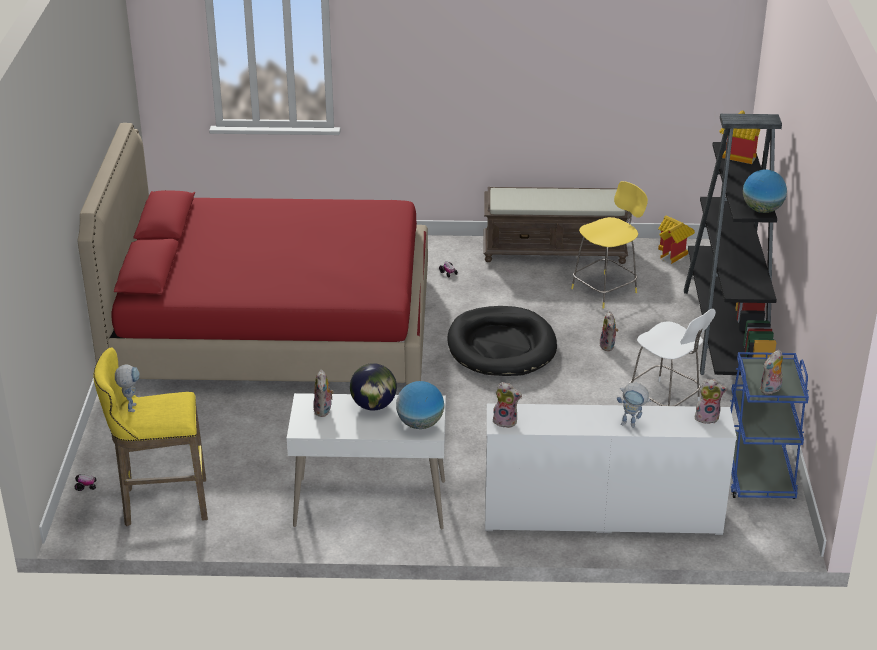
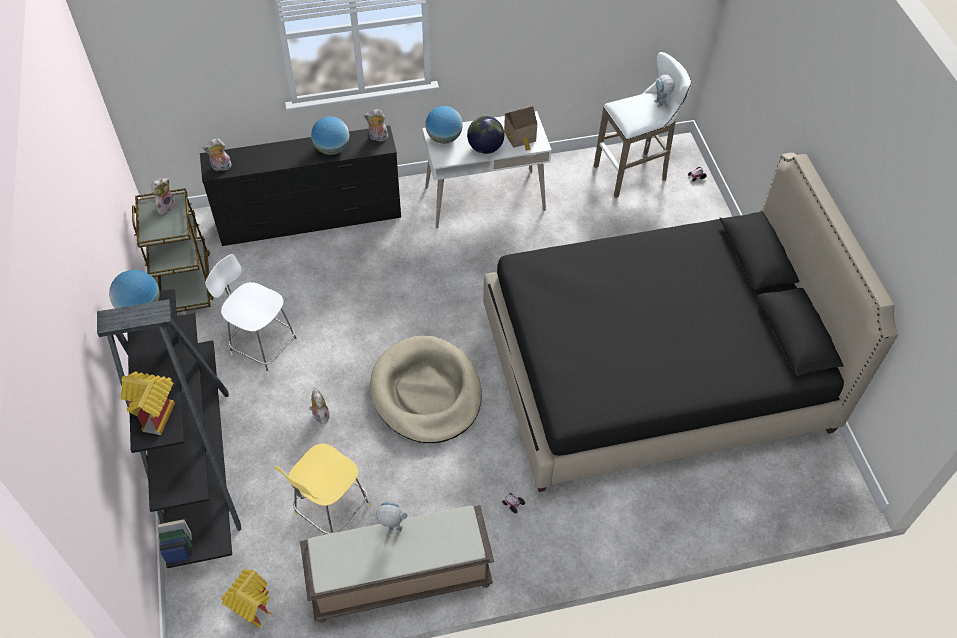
camera: 165 degrees right, 20 degrees up
(161, 504) = (633, 172): yellow stool -> white stool
(272, 330) = (653, 370): red bed -> black bed
(324, 410) = (520, 137): plush toy -> toy house
(501, 346) = (426, 392): black dog bed -> beige dog bed
(566, 417) = (332, 149): none -> globe
(601, 516) = (311, 219): white dresser -> black dresser
(632, 424) = (280, 151): toy robot -> toy robot (391, 529)
(758, 473) = (186, 282): blue cart -> brown cart

